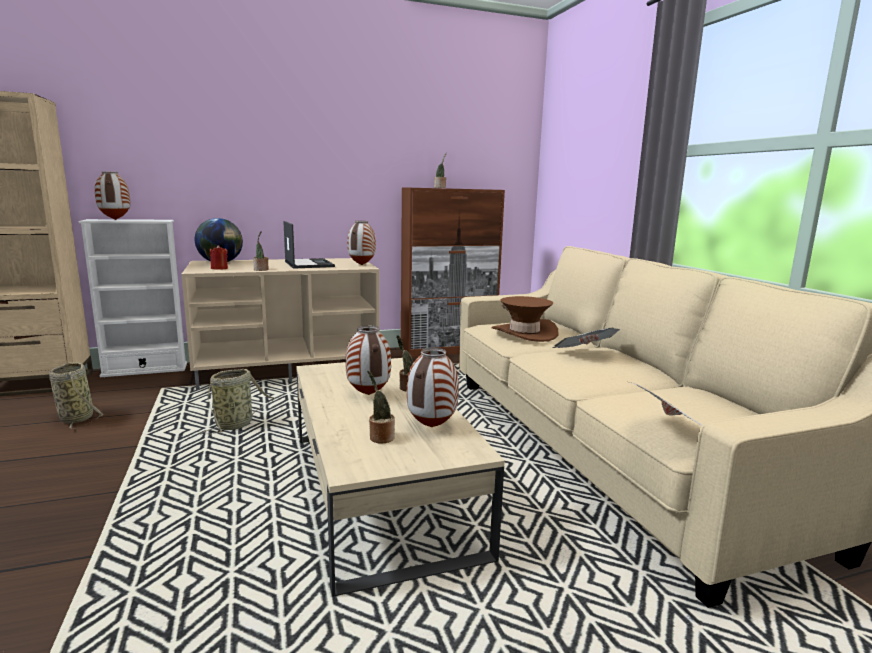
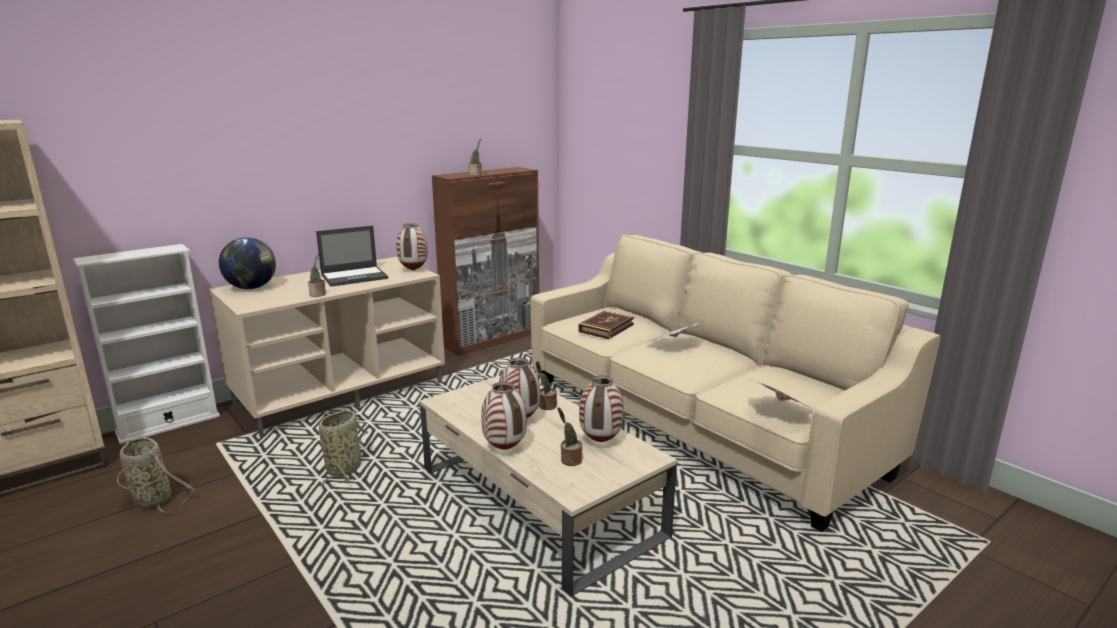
camera: 20 degrees left, 5 degrees up
(116, 219) = (118, 255): vase -> vase (505, 449)
(219, 268) = (267, 299): red candle -> none
(308, 264) = (355, 276): laptop -> laptop turned 105 degrees clockwise
(524, 333) = (606, 328): brown hat -> book

